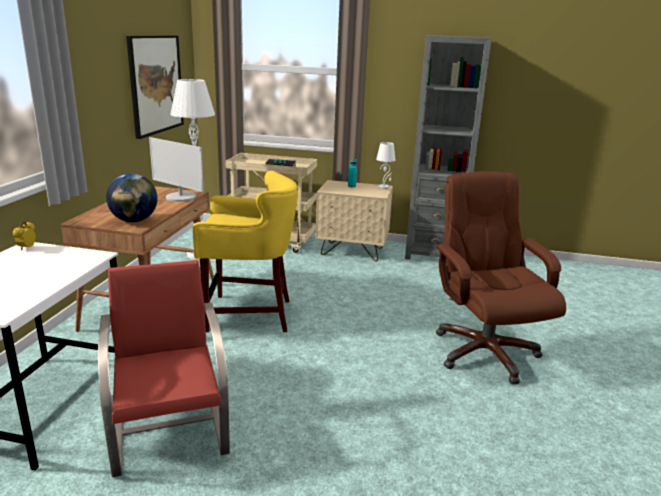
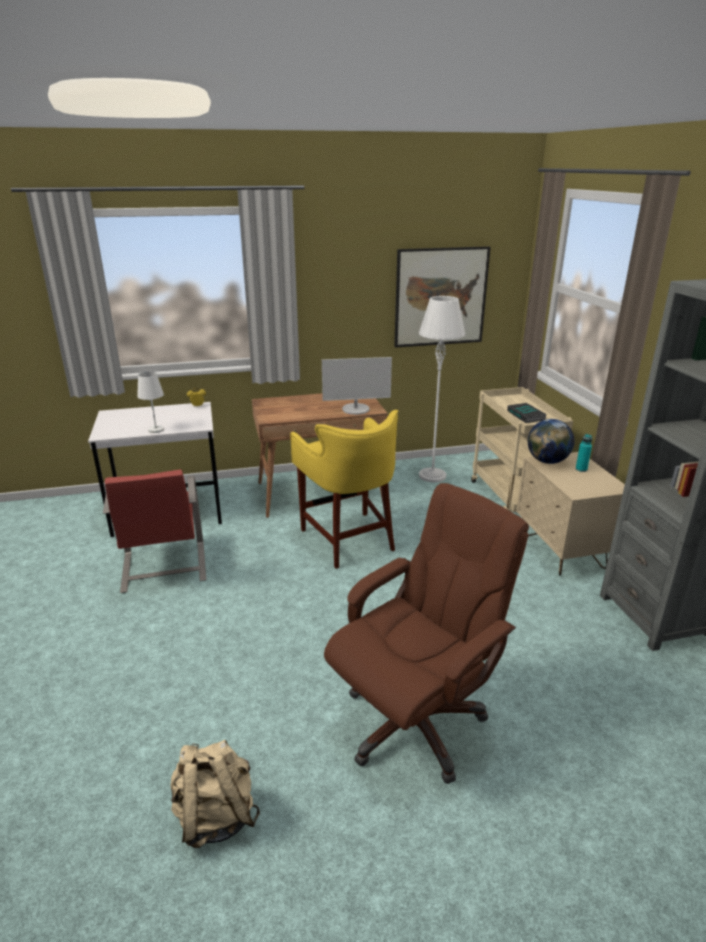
camera: 65 degrees right, 5 degrees up
(134, 221) = (281, 414): globe -> globe (547, 461)
(170, 433) = (163, 568): red chair -> red chair turned 120 degrees clockwise
(180, 197) = (356, 409): monitor -> monitor turned 105 degrees counterclockwise
(384, 187) = (616, 488): white table lamp -> white table lamp (156, 430)
(548, 463) = (215, 815): none -> beige backpack

